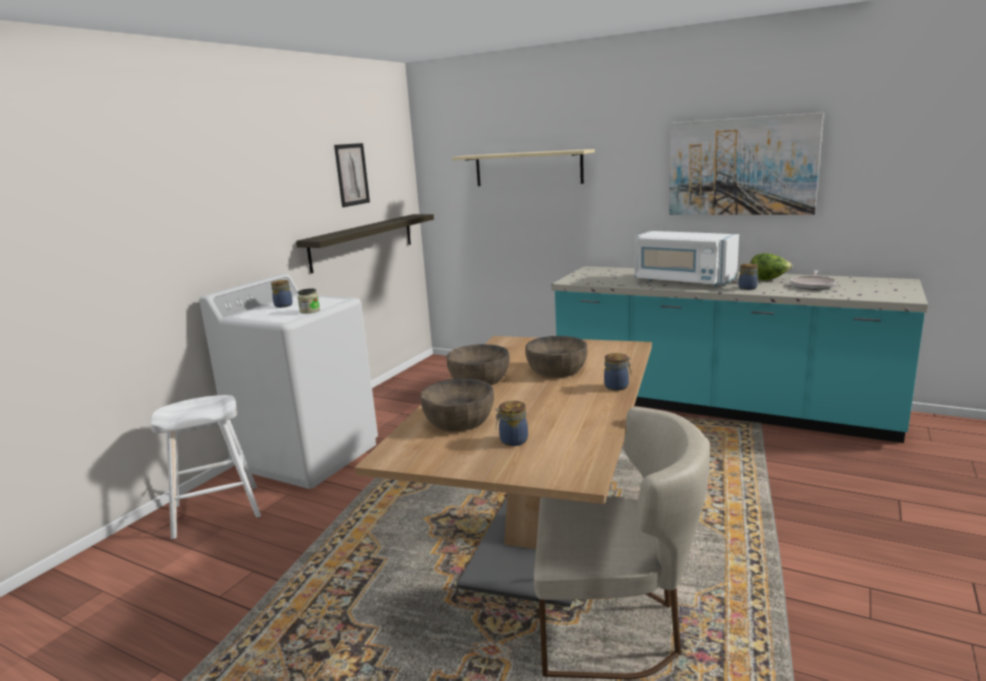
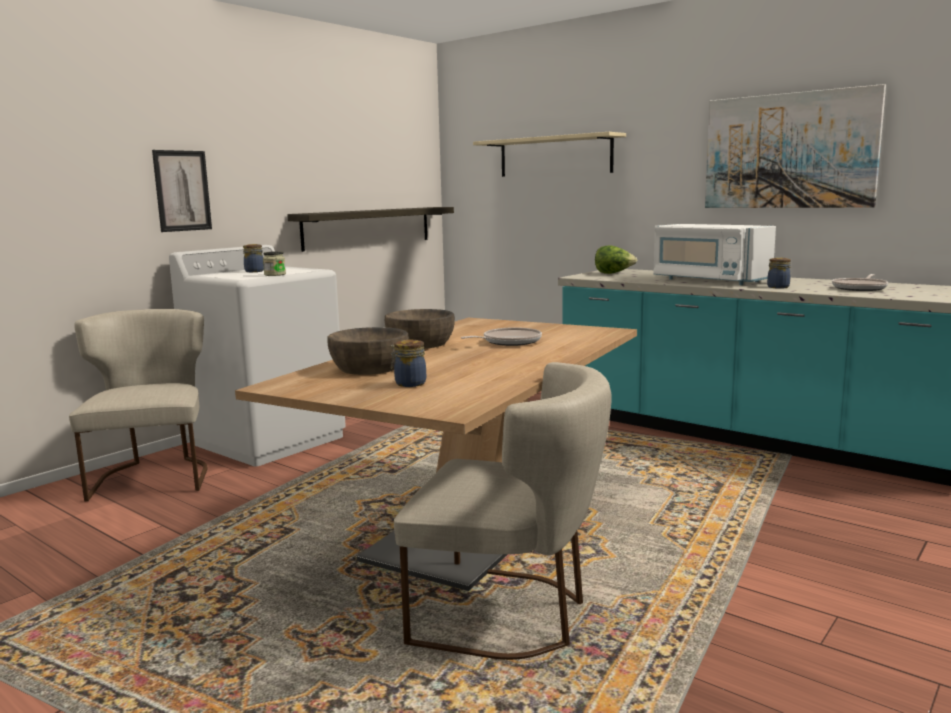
camera: 10 degrees right, 5 degrees down
(216, 512) = (154, 475): white stool -> beige chair
(352, 174) = (360, 154): picture -> picture (182, 191)
(556, 369) = (509, 342): brown bowl -> frying pan
(617, 386) = (562, 356): jar -> none
(768, 279) = (811, 283): lettuce -> lettuce (613, 273)

